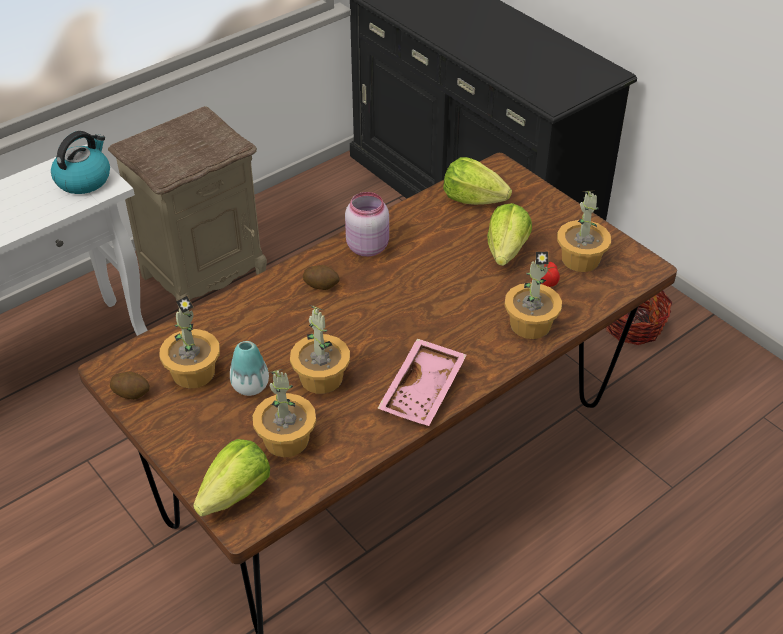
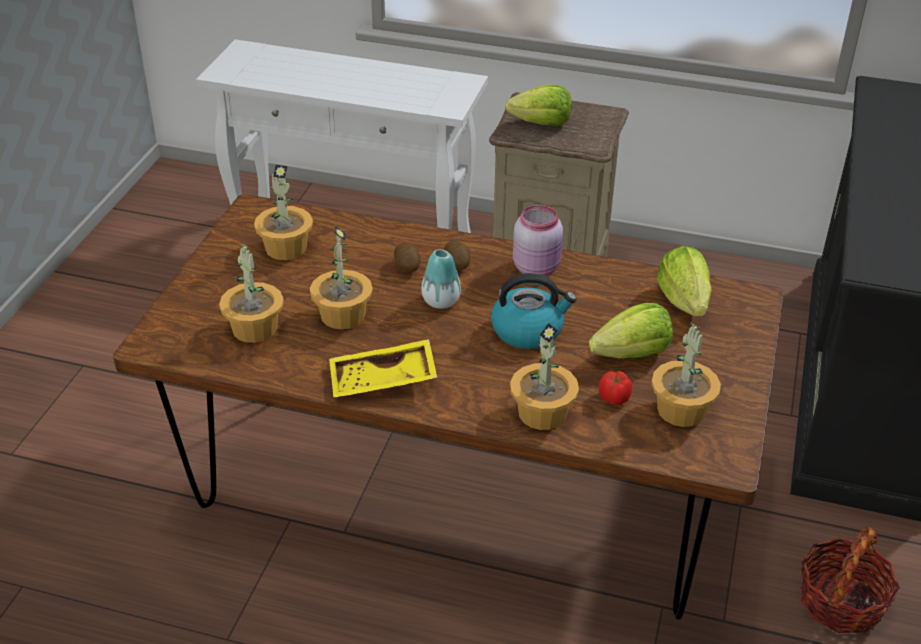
camera: 55 degrees right, 5 degrees down
(84, 179) = (444, 95): kettle -> kettle (528, 330)
(131, 393) = (237, 230): potato -> potato (407, 267)
(236, 494) = (174, 329): lettuce -> lettuce (541, 123)
(250, 386) = (297, 283): vase -> vase (441, 301)
(424, 391) = (383, 381): pink tray -> yellow tray

